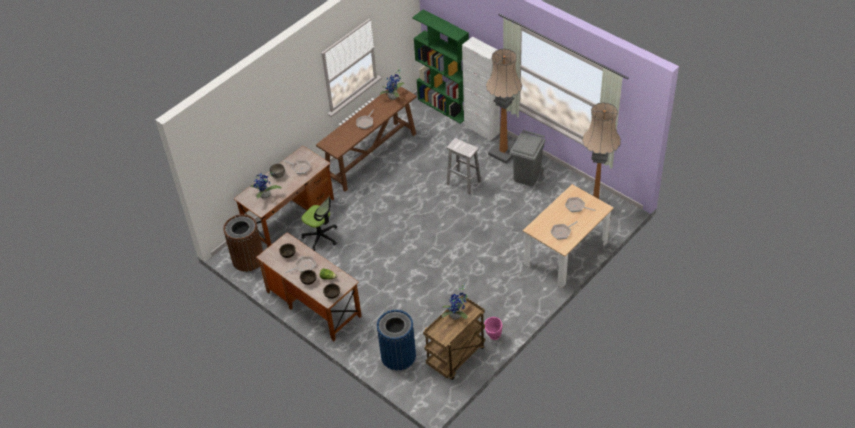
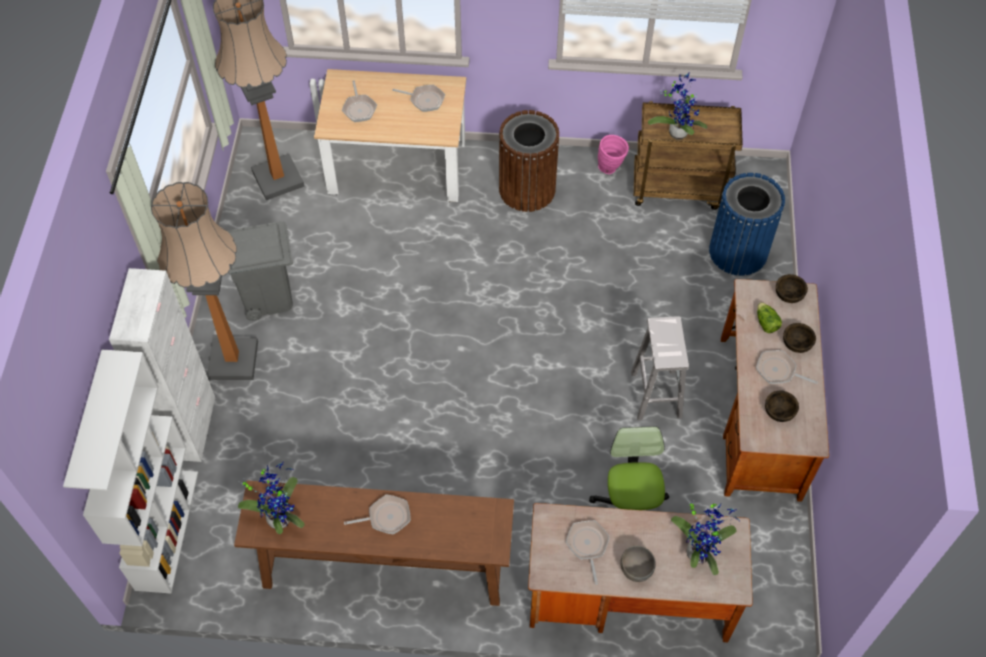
camera: 130 degrees left, 10 degrees up
(248, 259) = (770, 587): brown trash can -> brown trash can (527, 189)
(444, 107) = (166, 529): green bookcase -> white bookcase
(464, 183) = (347, 374): white stool -> white stool (655, 393)

